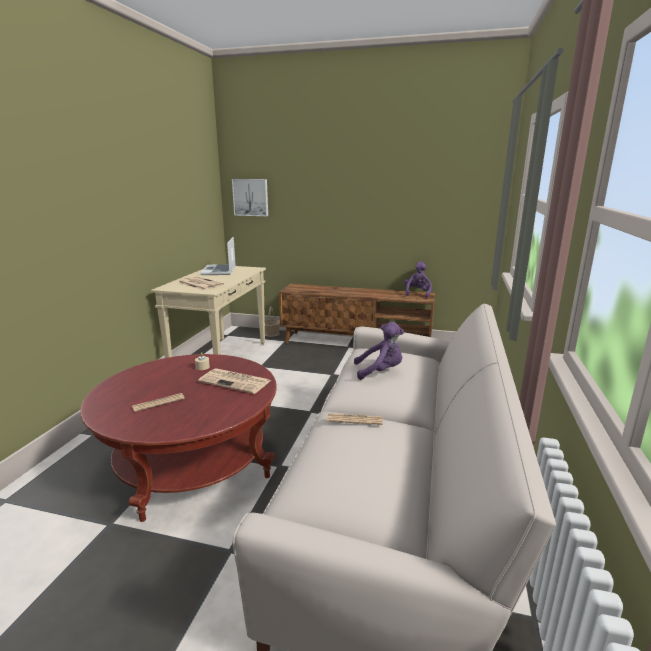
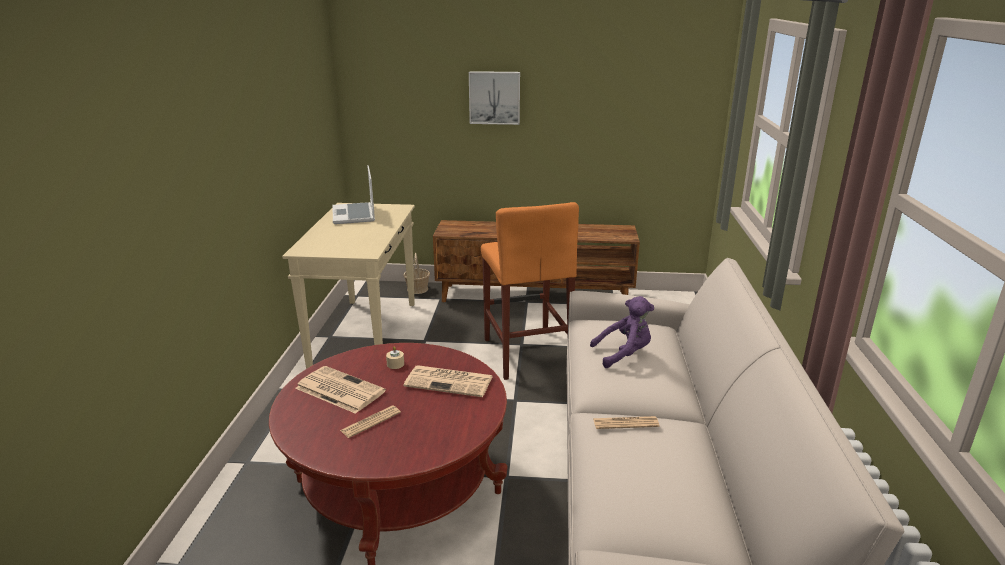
camera: 10 degrees left, 5 degrees up
(199, 284) = (343, 241): newspaper -> newspaper (338, 390)
(251, 197) = (381, 104): picture -> picture (494, 97)
(333, 380) = (526, 353): none -> orange stool
(417, 294) = (613, 228): purple plush toy -> none

